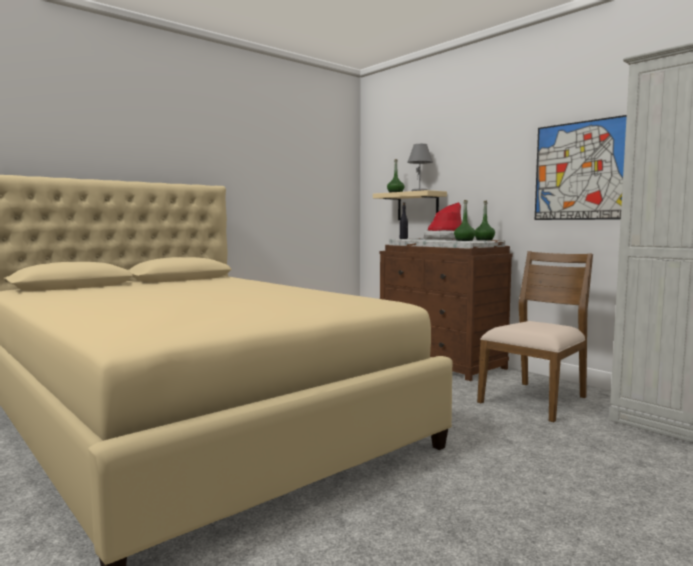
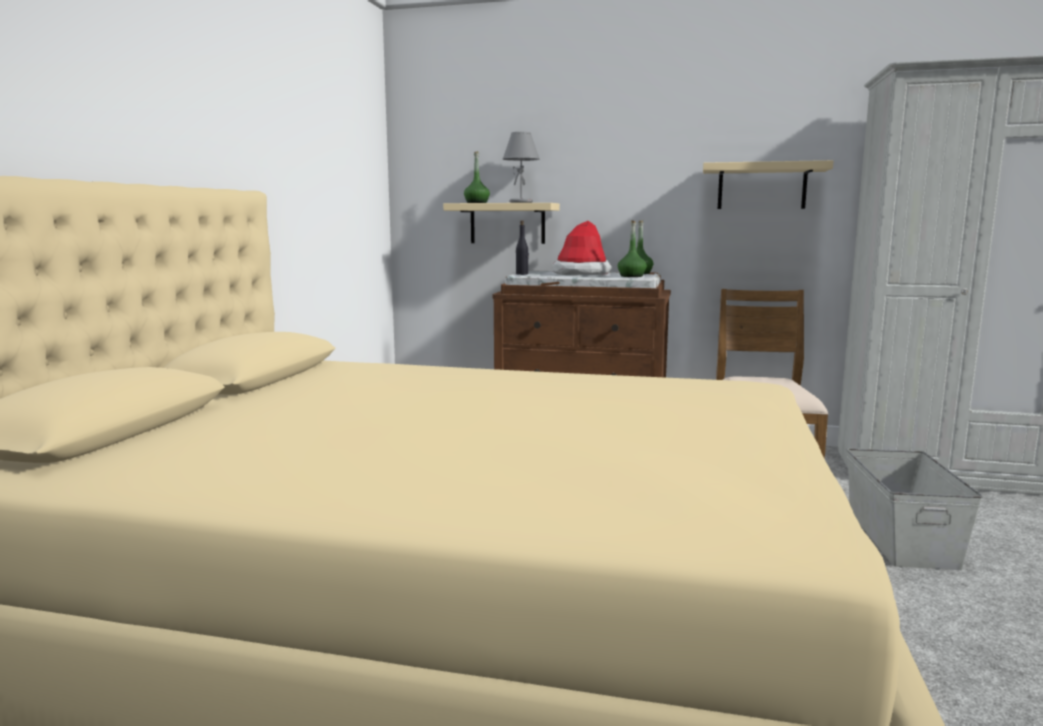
camera: 35 degrees left, 5 degrees up
(560, 457) = (901, 538): none -> grey storage box
(582, 171) = (762, 186): picture -> beige shelf

